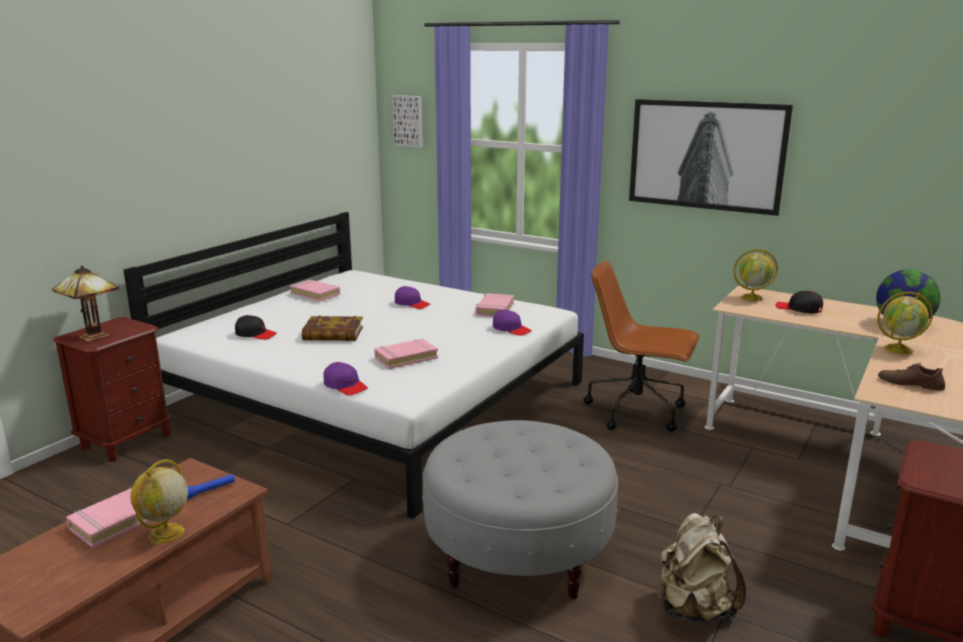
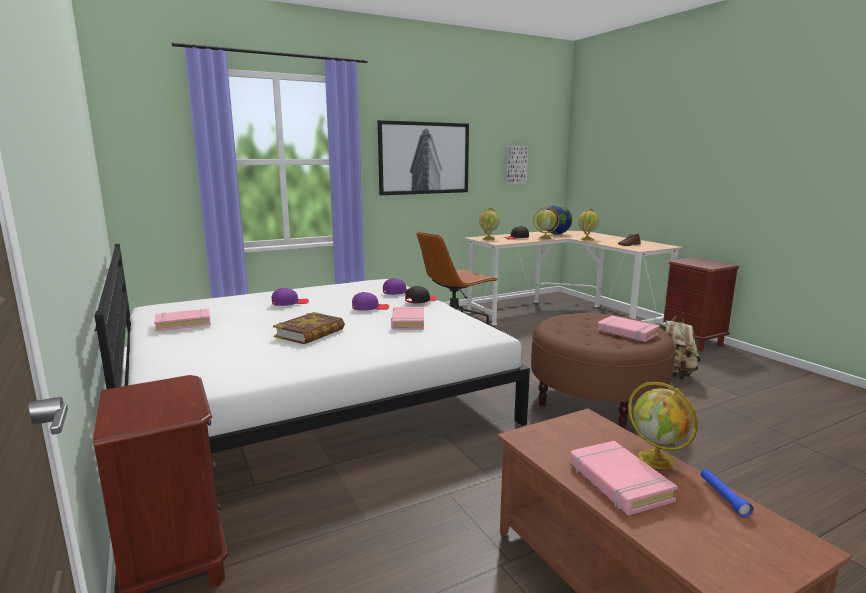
camera: 60 degrees left, 5 degrees down
(92, 336) = (153, 412): table lamp -> none
(210, 491) = (579, 431): blue flashlight -> blue flashlight (723, 497)
(255, 334) = (246, 359): black cap -> black cap (420, 301)
(345, 386) = (439, 346): purple cap -> purple cap (370, 308)
(409, 121) = (145, 144): picture -> picture (515, 165)
(494, 309) = (351, 289): pink book -> pink book (627, 333)
(518, 554) = (596, 402): grey ottoman -> brown ottoman
(843, 323) = (545, 238): none -> globe

